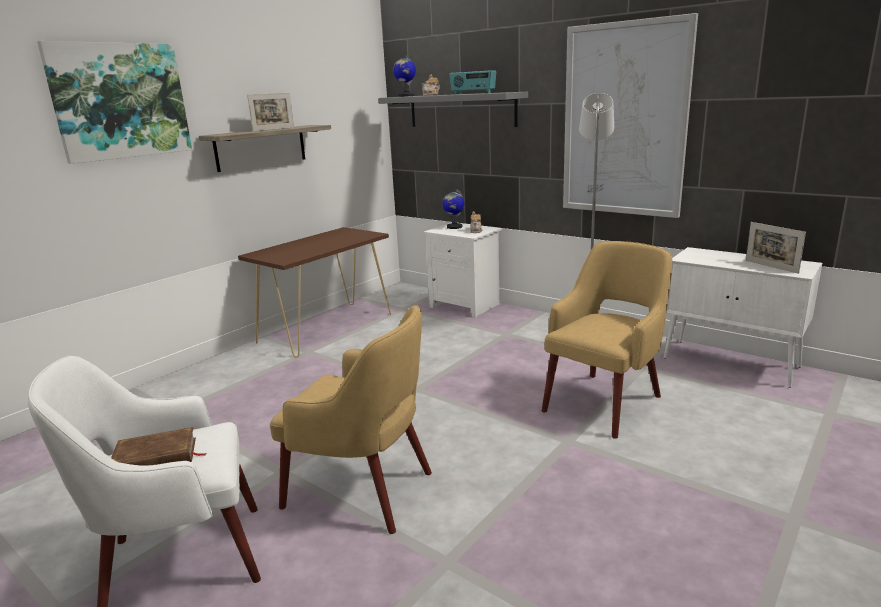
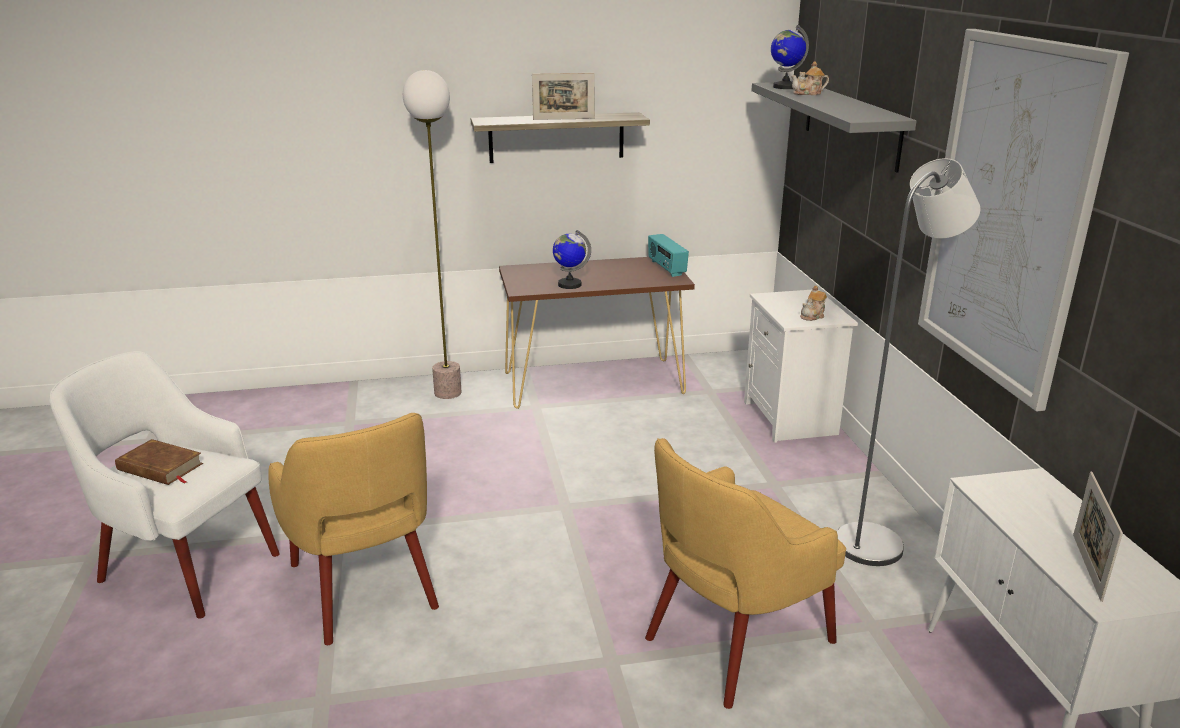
camera: 40 degrees right, 5 degrees up
(120, 101) = (381, 75): picture -> none
(229, 367) = (448, 393): none -> floor lamp
(454, 227) = (800, 299): globe -> globe (569, 284)
(472, 93) = (850, 105): radio -> radio (666, 268)
(604, 402) = (734, 641): yellow armchair -> yellow armchair turned 150 degrees clockwise

